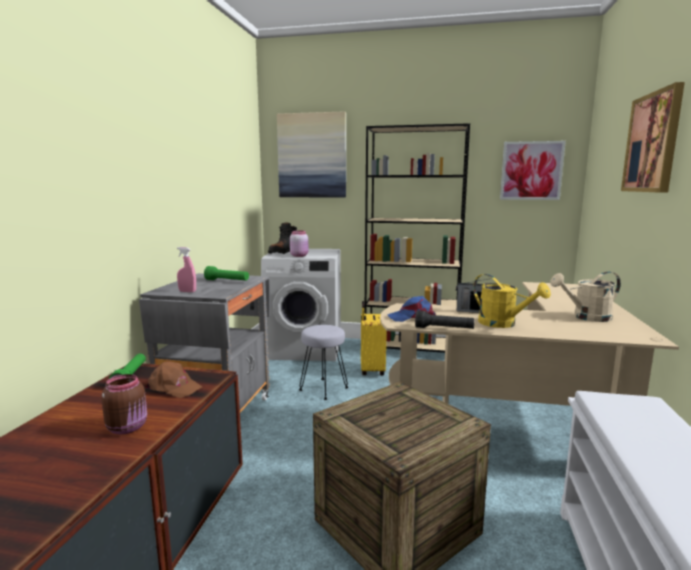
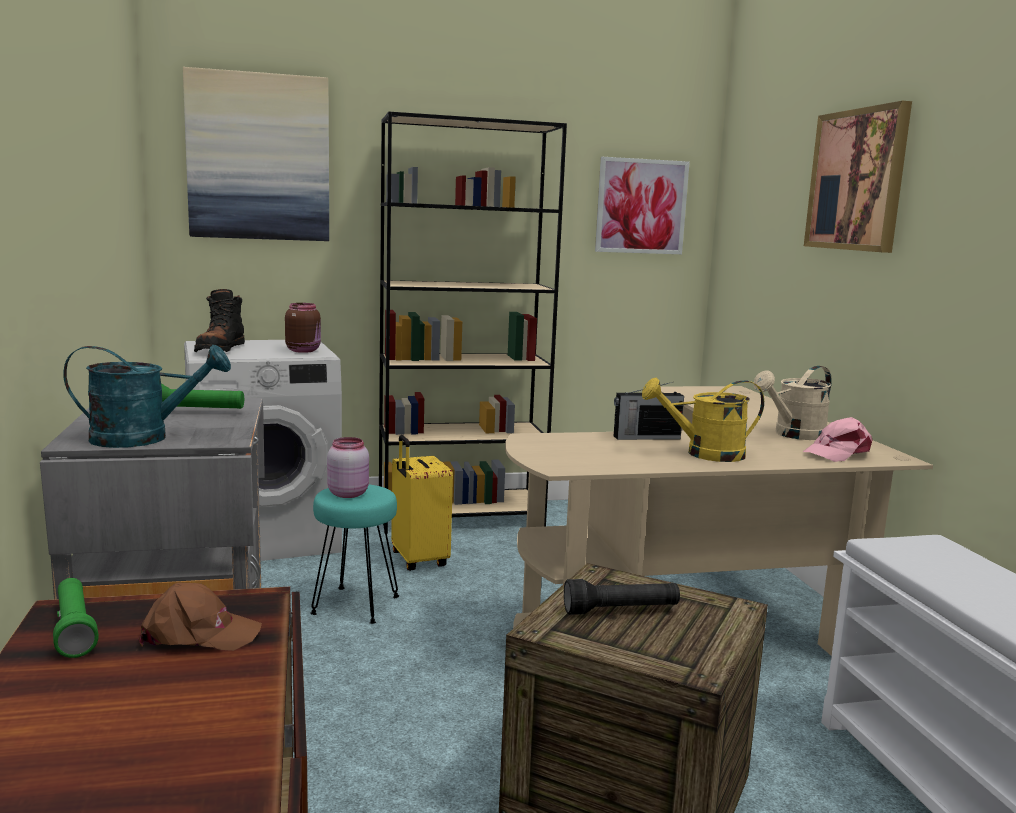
camera: 25 degrees left, 0 degrees up
(128, 427) = (190, 722): brown jar -> brown jar (304, 350)
(187, 291) = (144, 438): pink spray bottle -> turquoise watering can
(299, 255) = (263, 355): pink jar -> pink jar (348, 493)
(323, 389) = (354, 605): grey stool -> turquoise stool
(412, 317) = (566, 455): blue cap -> none
(444, 329) = (635, 469): black flashlight -> black flashlight (621, 611)
(503, 324) = (705, 454): yellow watering can -> yellow watering can turned 150 degrees clockwise
(605, 331) = (837, 453): none -> pink cap

